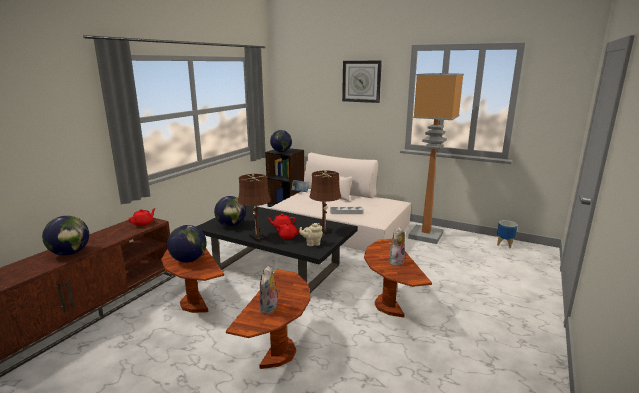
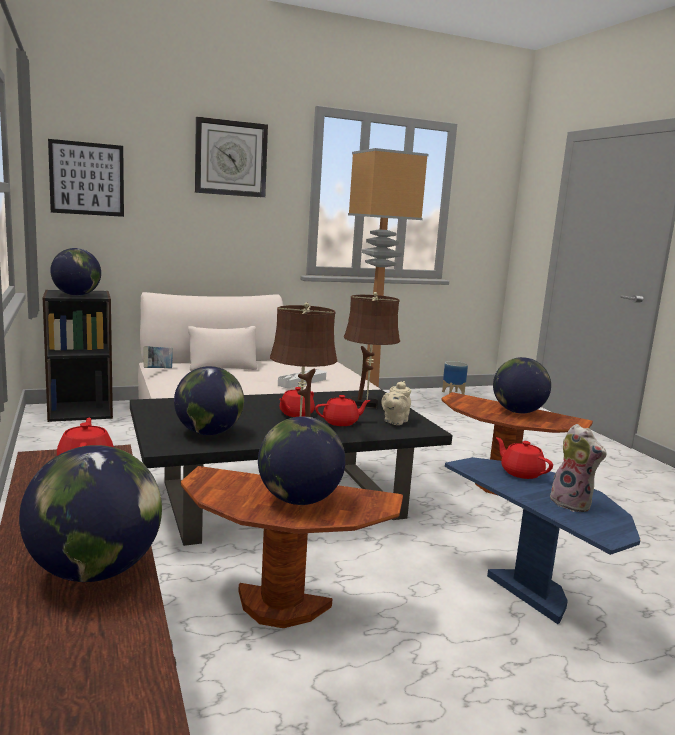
camera: 50 degrees left, 5 degrees down
(278, 353) = (531, 594): brown side table -> blue side table
(292, 287) = (521, 473): none -> red teapot
(297, 96) = (87, 179): none -> picture
(396, 261) = (518, 412): plush toy -> globe

